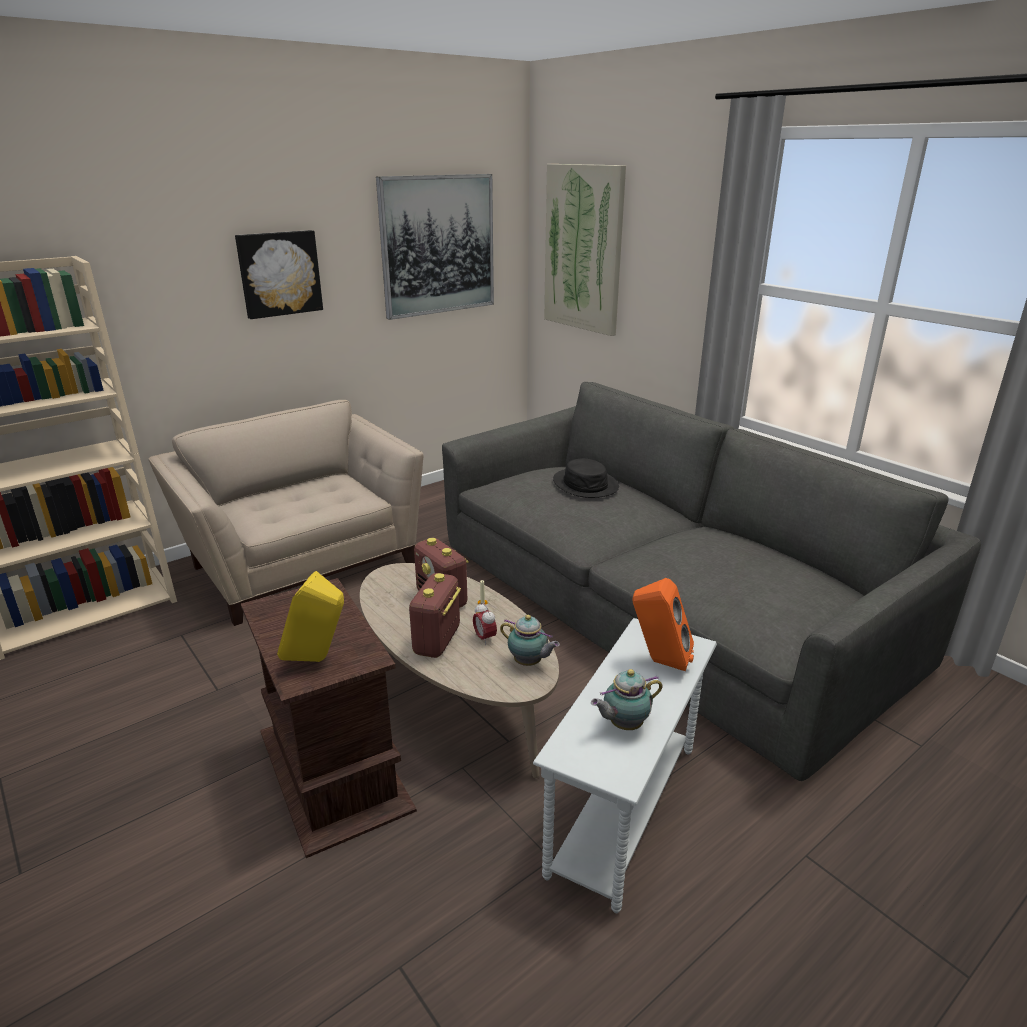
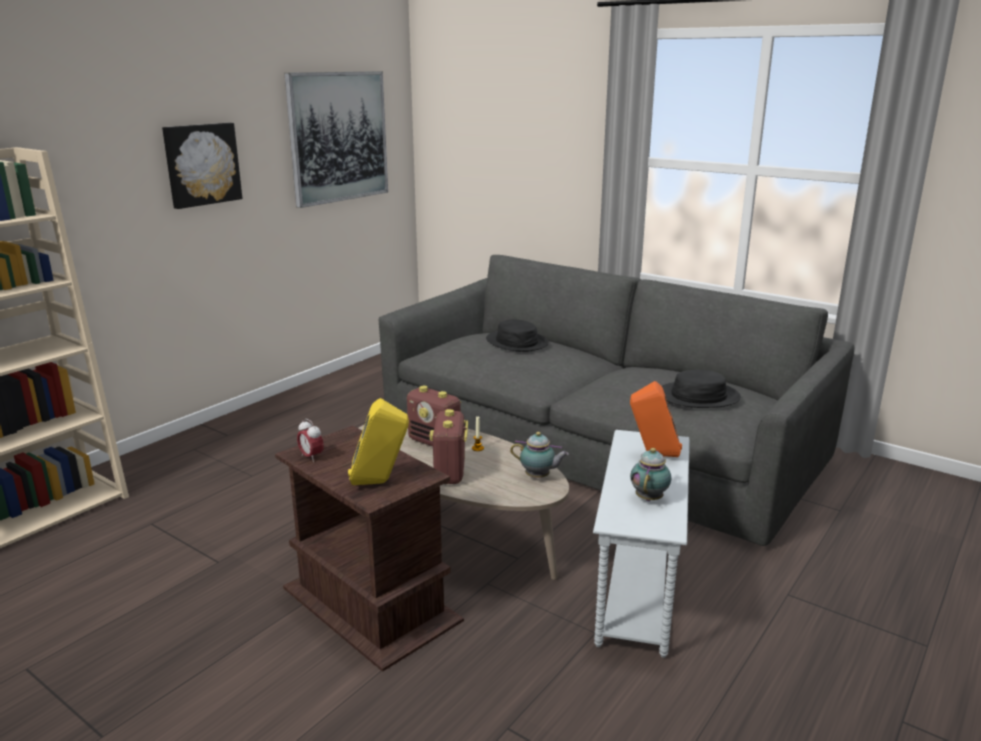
camera: 15 degrees left, 5 degrees down
(303, 562) = (244, 448): beige armchair -> none
(484, 638) = (490, 465): alarm clock -> alarm clock (311, 457)
(583, 249) = (473, 137): picture -> none
(623, 725) = (649, 497): teapot -> teapot turned 150 degrees clockwise
(758, 583) = (698, 396): none -> black hat

